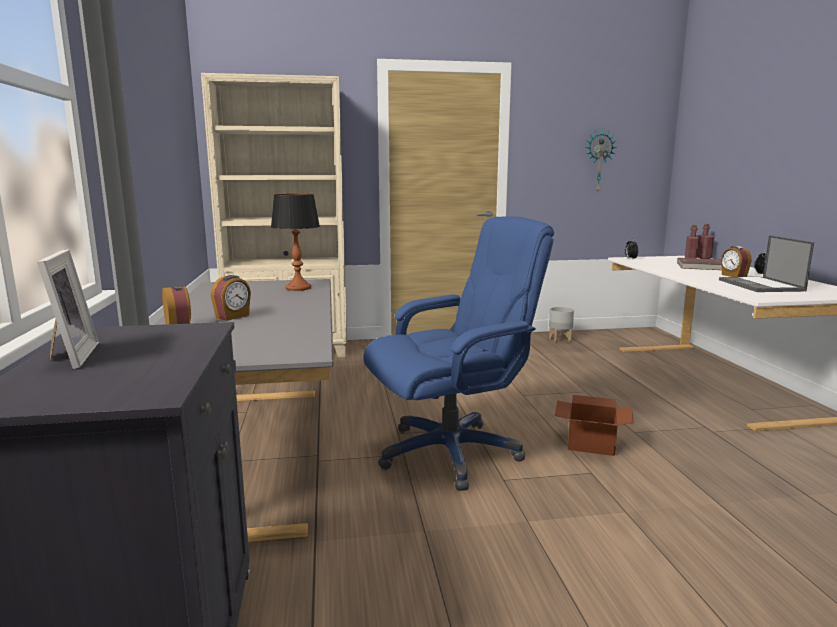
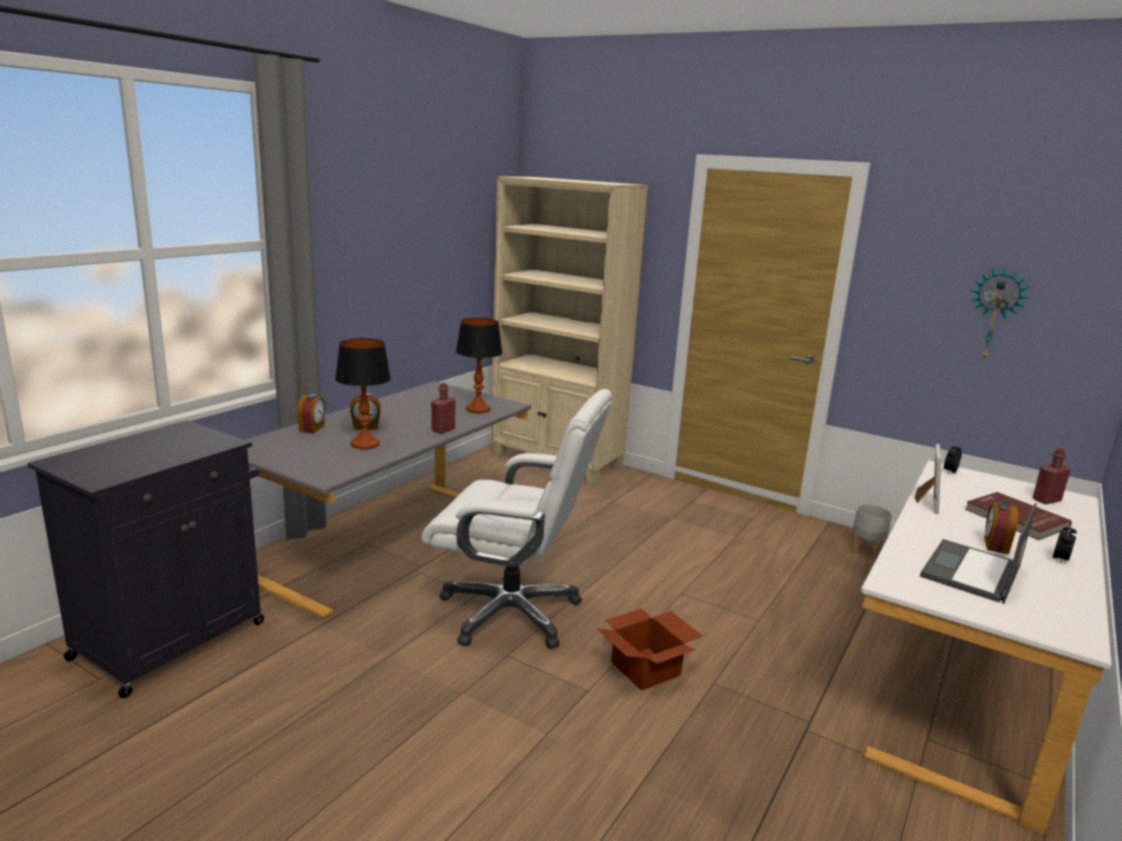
camera: 40 degrees right, 5 degrees up
(68, 357) = (134, 442): picture frame -> picture frame (926, 503)
(270, 325) = (365, 444): none -> table lamp
(451, 452) = (512, 612): blue office chair -> white office chair
(702, 257) = (1082, 504): red bottle -> red bottle (443, 430)

